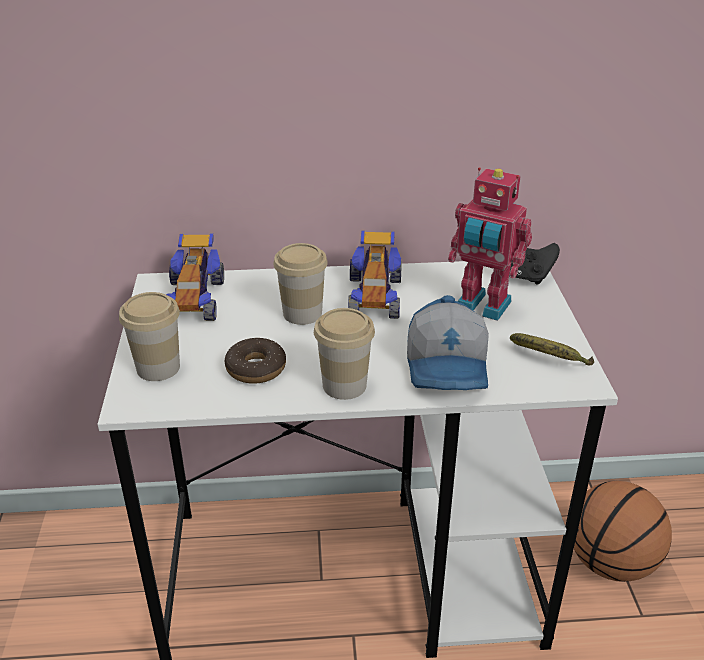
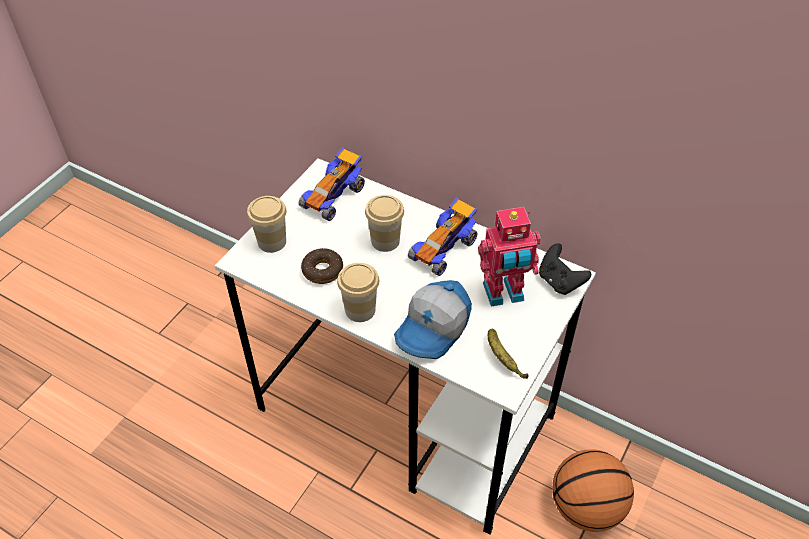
camera: 35 degrees right, 15 degrees up
(482, 307) = (504, 294): toy robot -> toy robot turned 75 degrees counterclockwise

